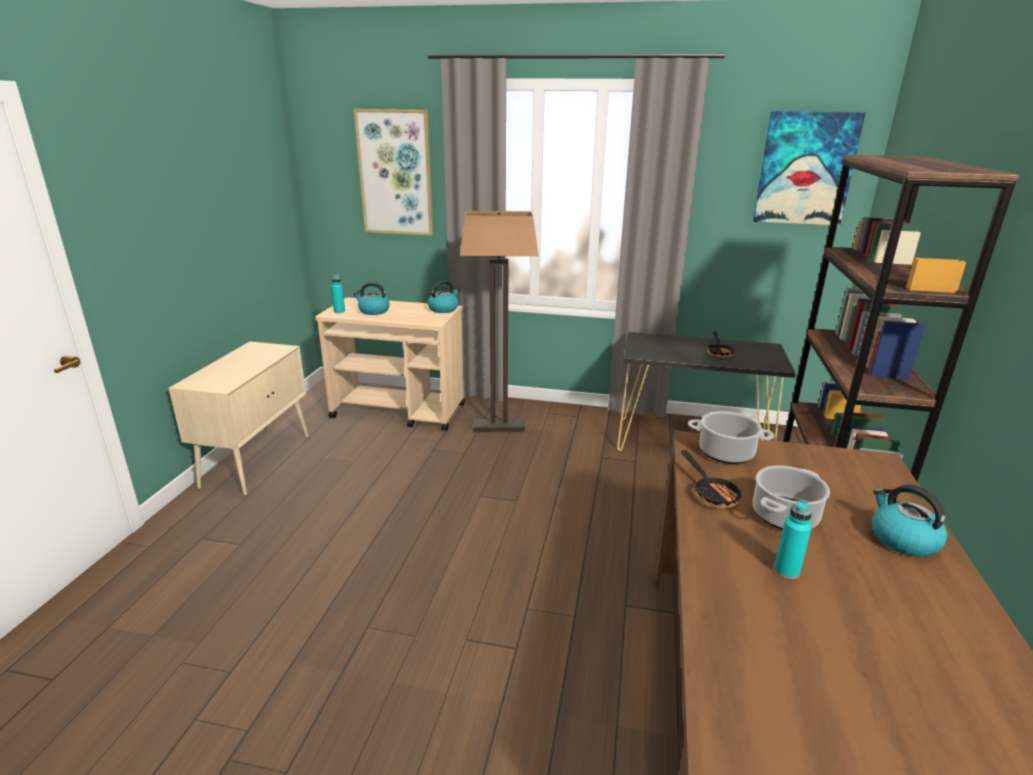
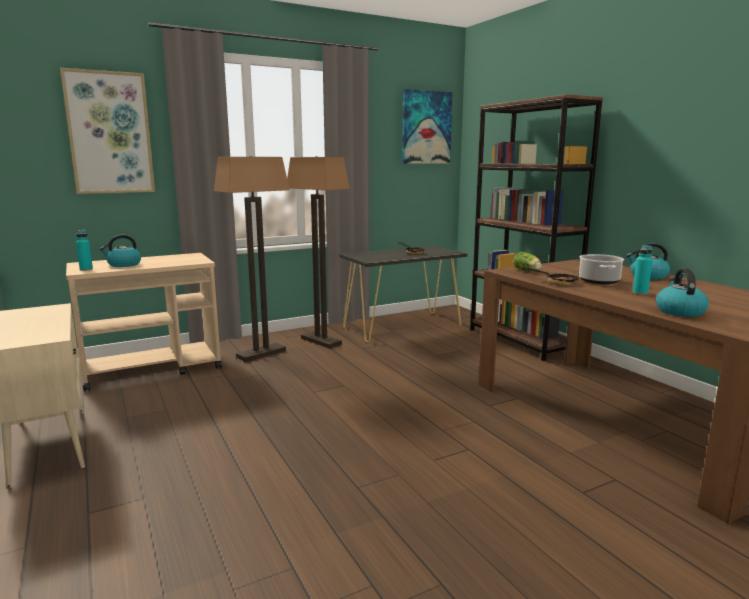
camera: 40 degrees left, 10 degrees down
(444, 309) = (189, 255): kettle -> kettle (679, 311)
(573, 431) = (320, 341): none -> floor lamp
(727, 453) = (527, 271): cooking pot -> lettuce

